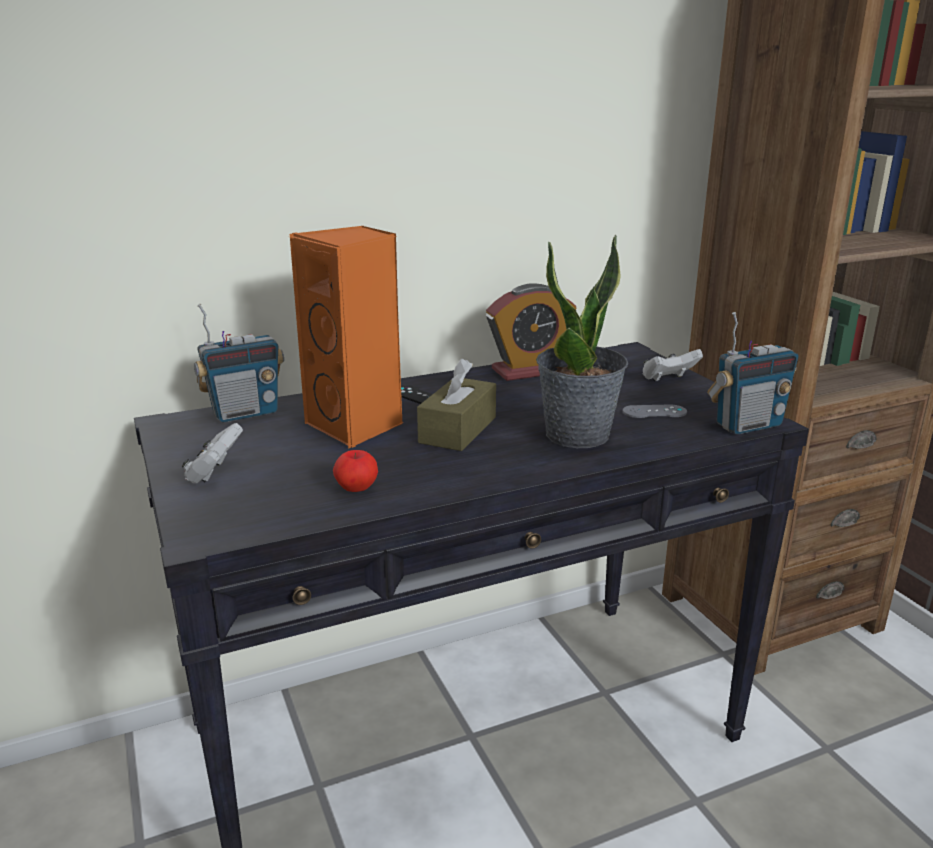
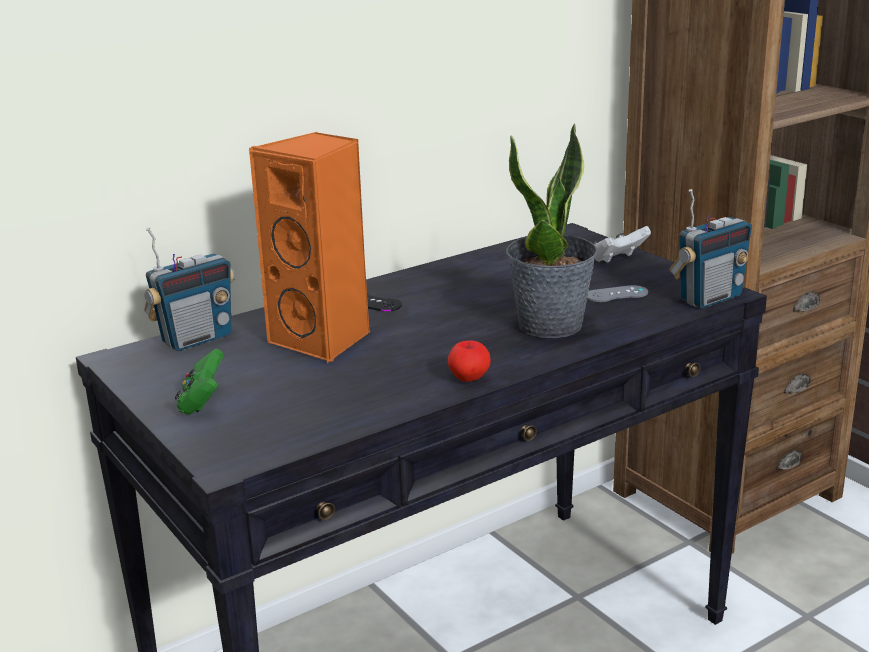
camera: 10 degrees left, 0 degrees up
(214, 473) = (202, 403): white game controller -> green game controller
(356, 489) = (357, 401): apple -> apple (469, 379)
(458, 430) = (429, 333): brown tissue box -> none
(529, 371) = (474, 264): alarm clock -> none

